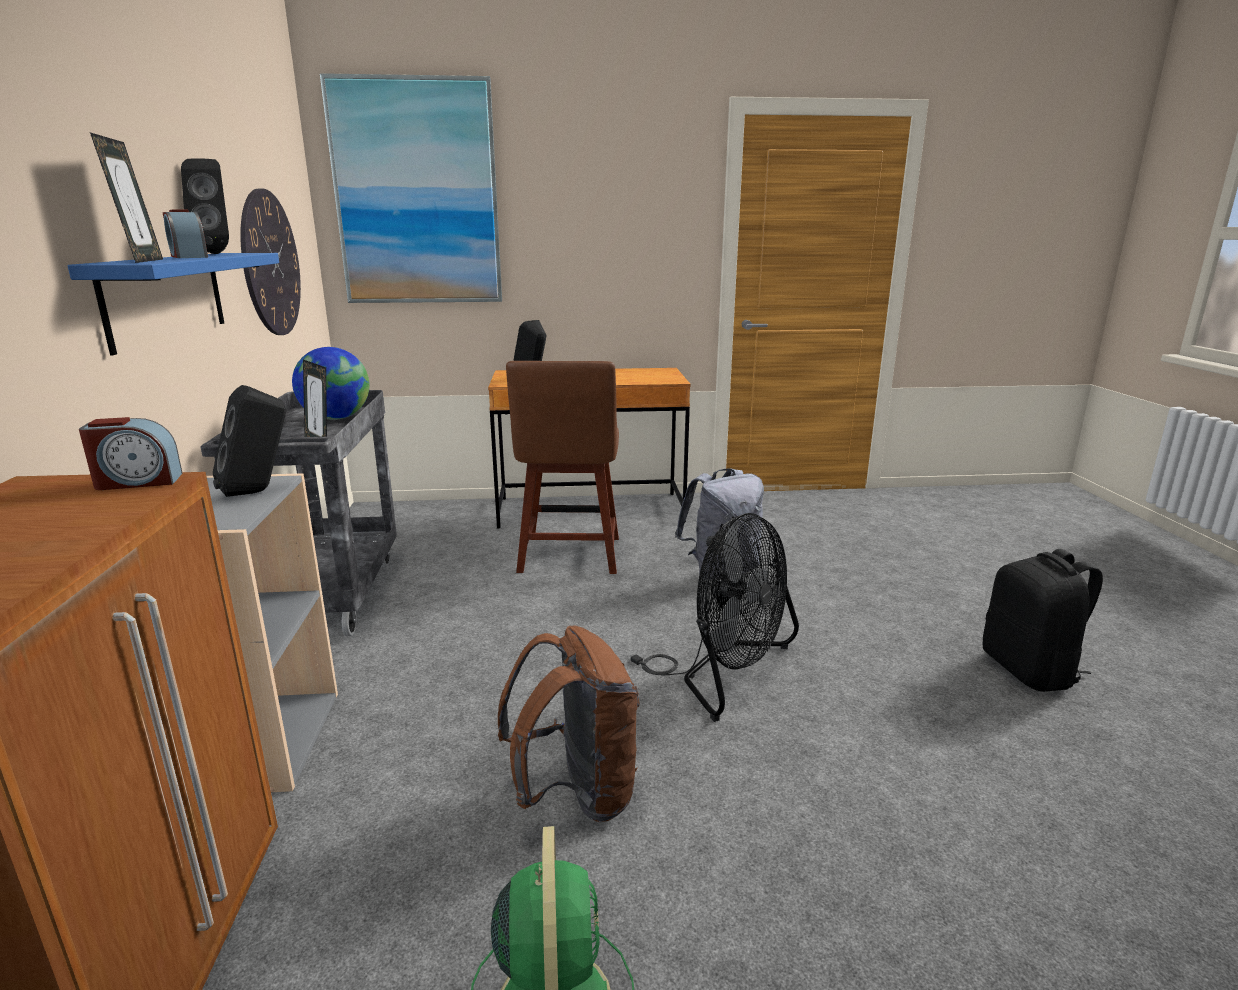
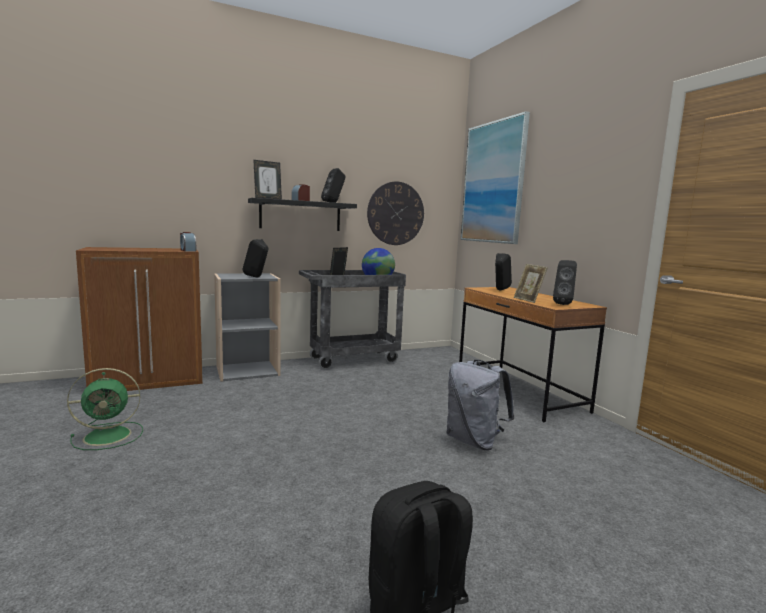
camera: 70 degrees right, 10 degrees down
(166, 298) = (300, 215): blue shelf -> black shelf
(569, 557) = (442, 395): brown chair -> none
(576, 794) = (219, 425): brown backpack -> none
(621, 381) = (528, 300): none -> picture frame
(656, 376) = (563, 304): none -> black speaker
(721, 673) = (333, 451): black fan -> none

